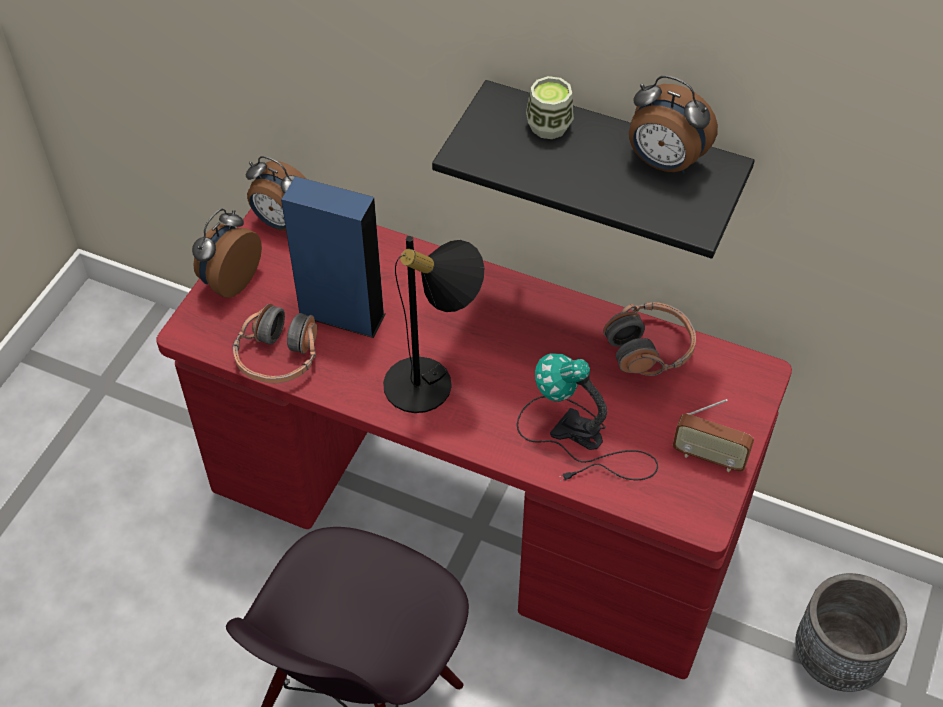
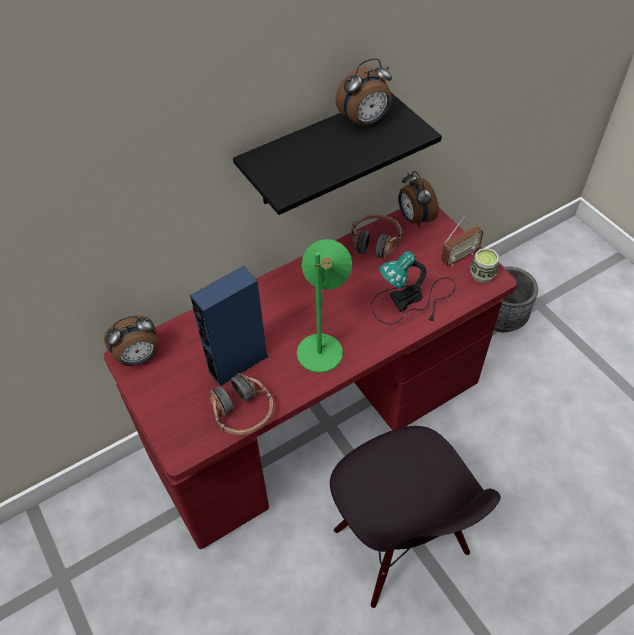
camera: 55 degrees left, 0 degrees up
(229, 281) = (159, 409): alarm clock -> alarm clock (414, 219)
(431, 382) = (323, 345): black table lamp -> green table lamp
(549, 126) = (296, 150): cup -> cup (482, 275)

